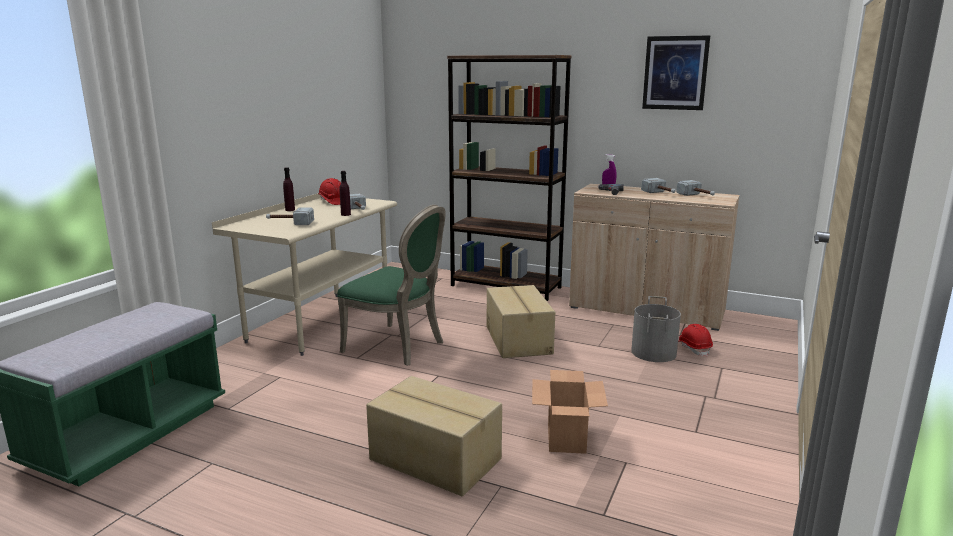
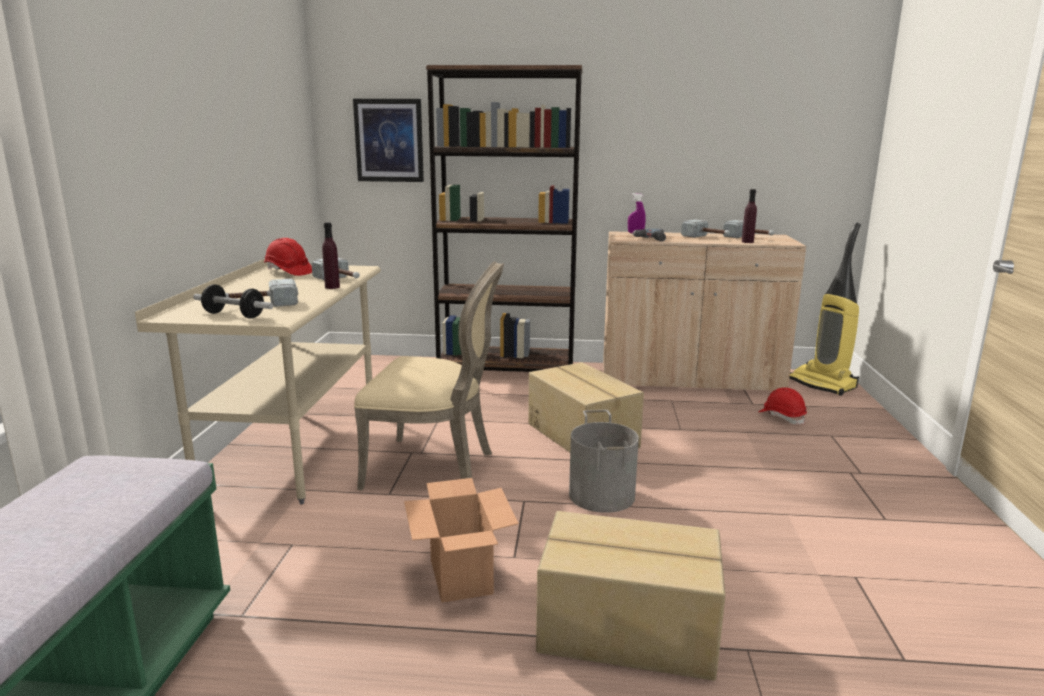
camera: 20 degrees left, 0 degrees up
(266, 229) = (234, 315): none -> dumbbell
(290, 210) = (236, 286): purple bottle -> purple bottle (747, 242)
(398, 346) = (435, 468): green chair -> beige chair
(566, 439) = (760, 559): cardboard box -> cardboard box (461, 577)
(654, 352) = (747, 428): grey bucket -> grey bucket (602, 495)
(675, 73) = (710, 92): picture -> picture (389, 140)
(762, 328) = (823, 384): none -> vacuum cleaner

